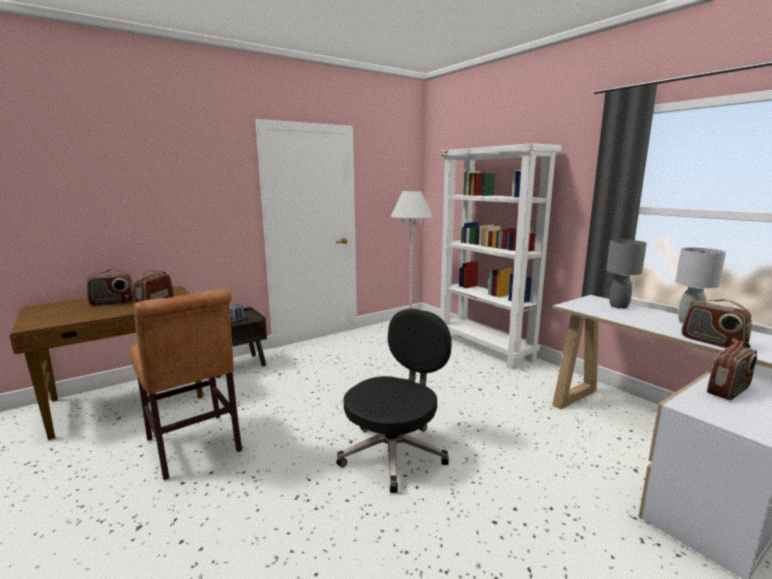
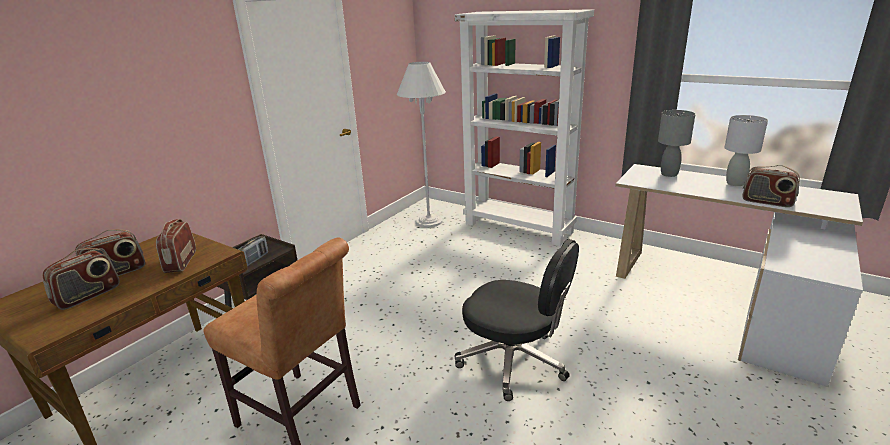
camera: 20 degrees left, 10 degrees up
(395, 452) = (514, 361): black office chair -> black office chair turned 105 degrees clockwise
(729, 390) = (795, 243): radio -> radio (88, 296)

